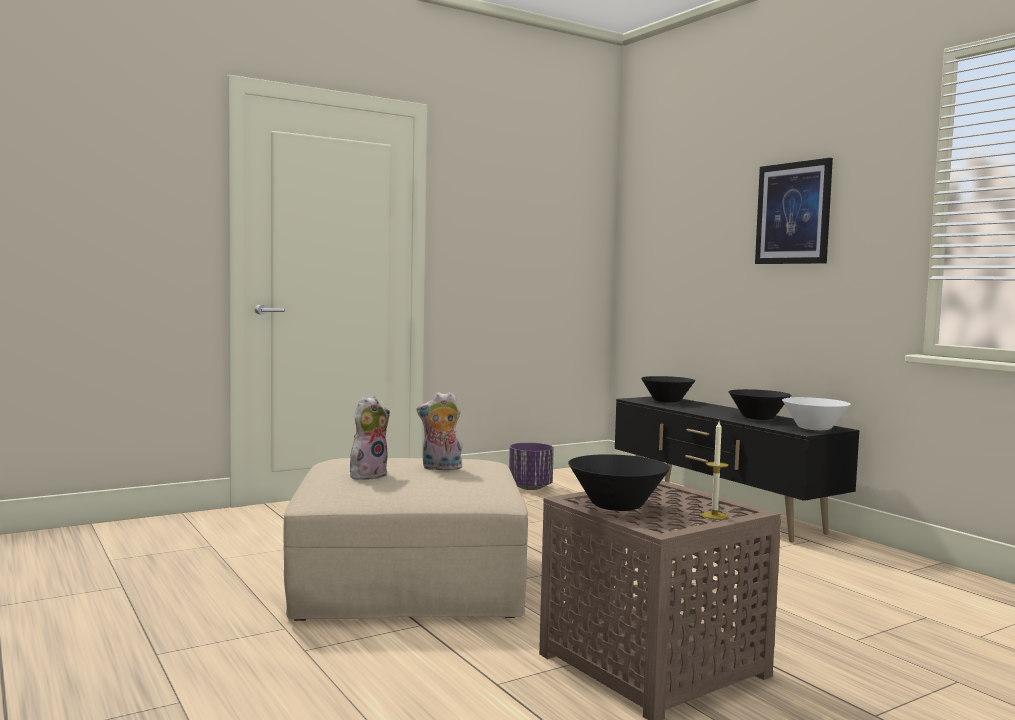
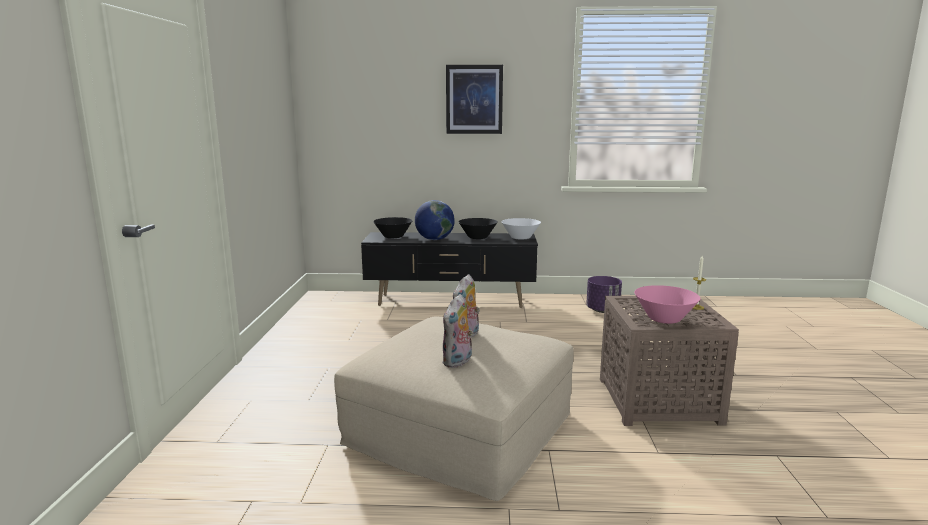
camera: 55 degrees left, 10 degrees up
(368, 475) = (458, 362): plush toy -> plush toy turned 135 degrees counterclockwise
(530, 487) = (320, 328): purple planter -> purple planter (602, 310)
(617, 506) = (664, 319): black bowl -> pink bowl
(699, 410) = (434, 239): none -> globe

